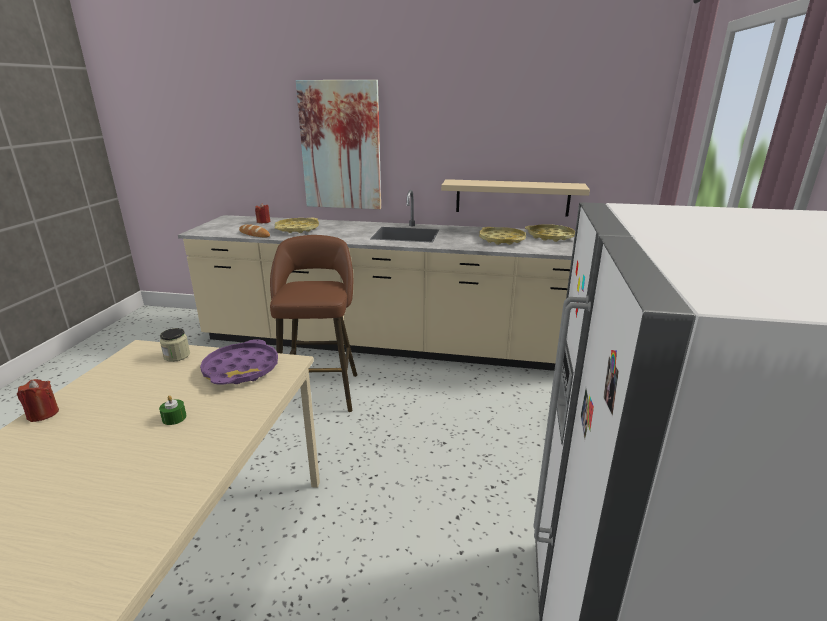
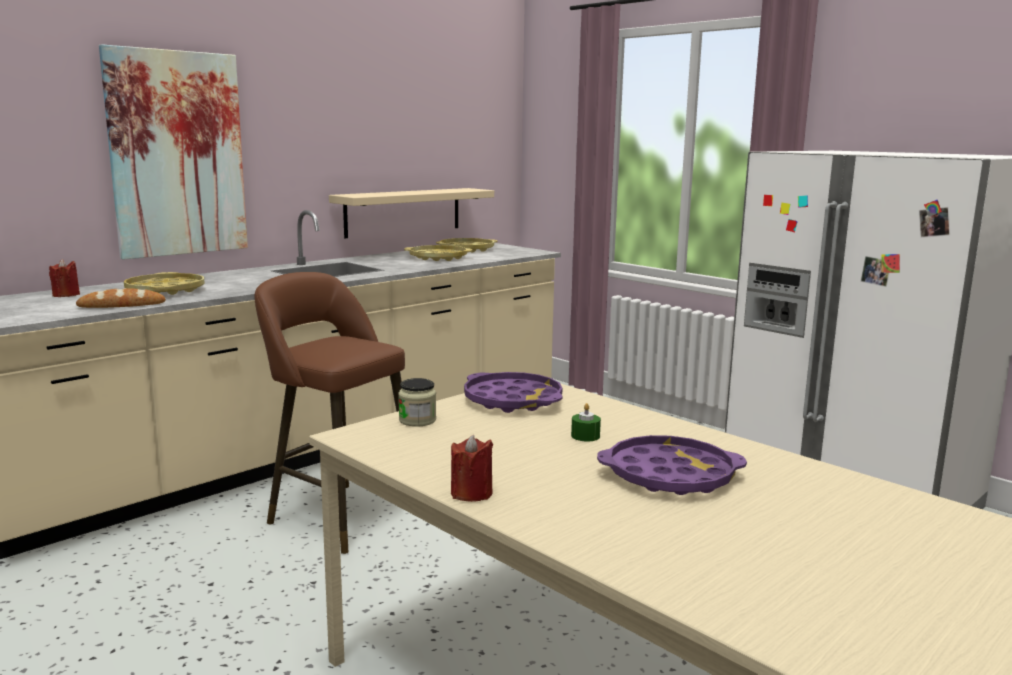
camera: 55 degrees left, 10 degrees down
(94, 478) = (669, 475): none -> purple tray

